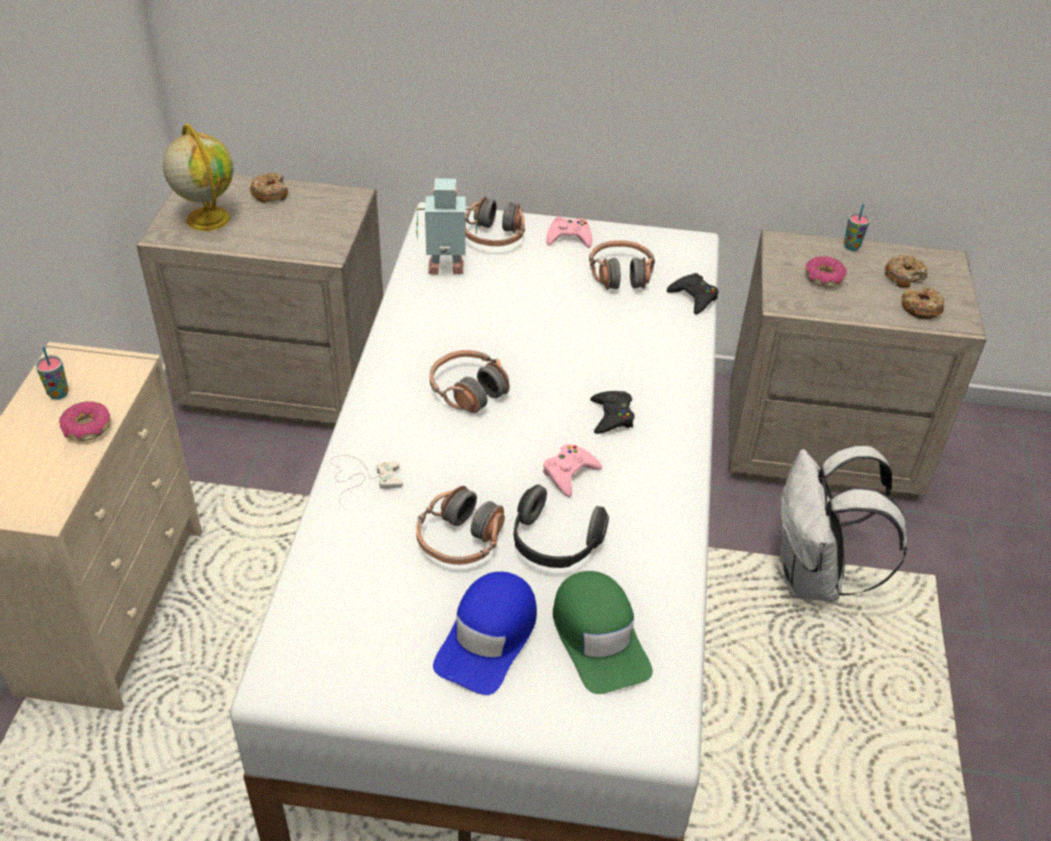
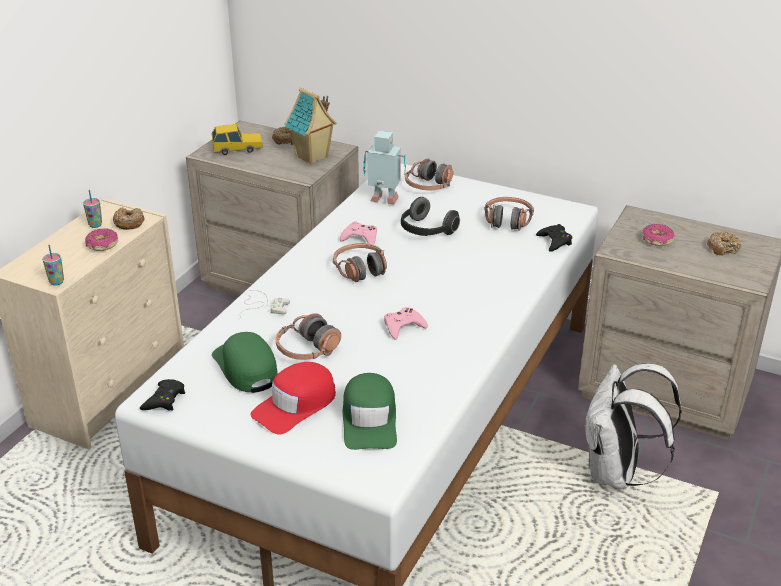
camera: 20 degrees right, 10 degrees down
(207, 218) = (237, 148): globe -> toy car
(322, 218) = (312, 157): none -> toy house
(388, 590) = (245, 367): none -> green cap
(488, 638) = (295, 405): blue cap -> red cap
(554, 545) = (369, 364): headphones -> headphones (426, 231)
(569, 237) = (482, 194): pink game controller -> pink game controller (360, 238)
(612, 416) = (452, 300): black game controller -> black game controller (164, 399)
(851, 246) = (691, 224): cup -> cup (56, 282)
(921, 308) = (724, 269): donut -> donut (129, 223)

